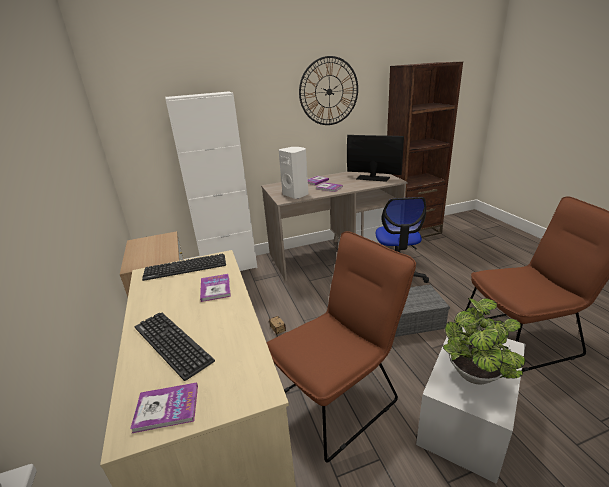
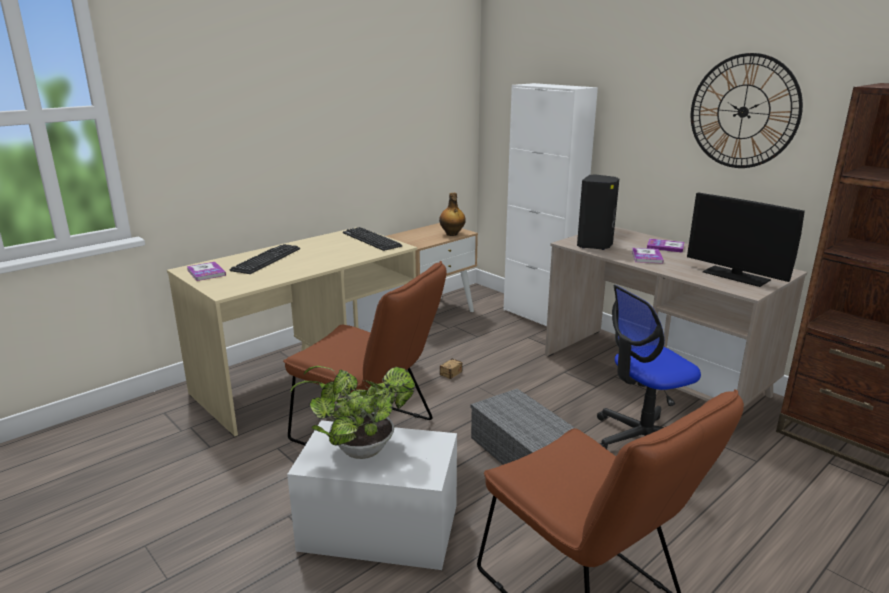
camera: 65 degrees right, 5 degrees down
(165, 241) = (452, 234): none -> bottle
(215, 288) = (343, 255): book -> none
(296, 195) = (595, 245): white speaker -> black speaker
(373, 178) = (736, 276): monitor -> monitor turned 135 degrees clockwise

